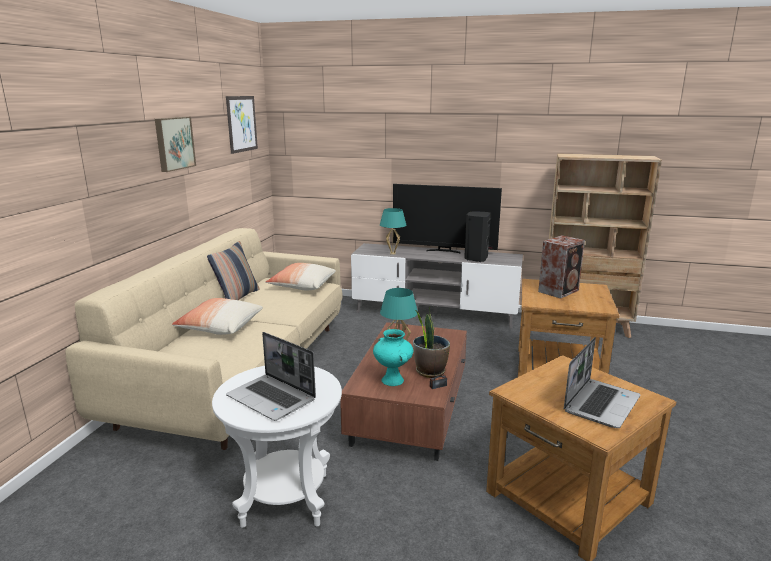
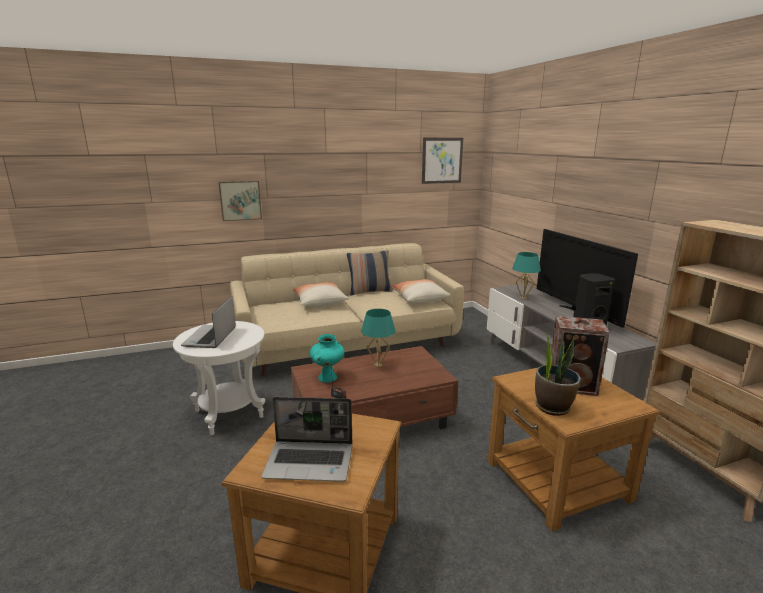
camera: 55 degrees right, 0 degrees up
(173, 143) = (352, 170): picture -> picture (240, 200)
(430, 371) = (359, 387): potted plant -> potted plant (552, 407)

